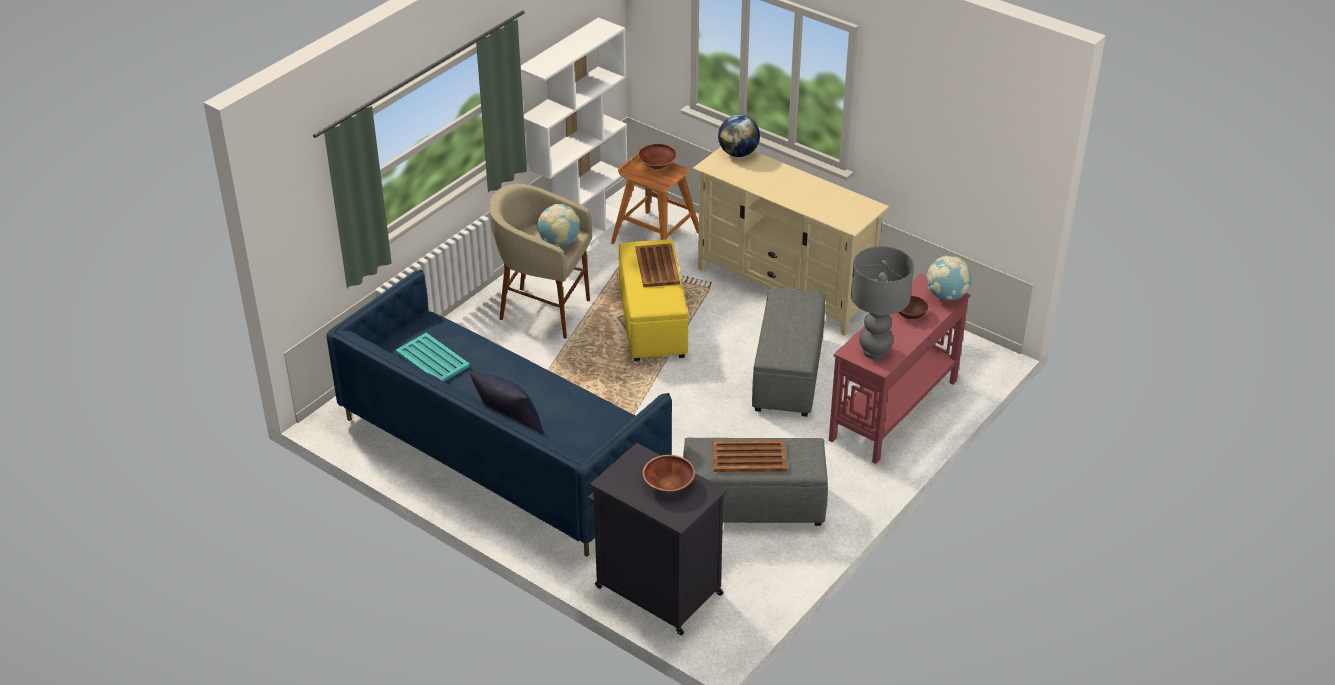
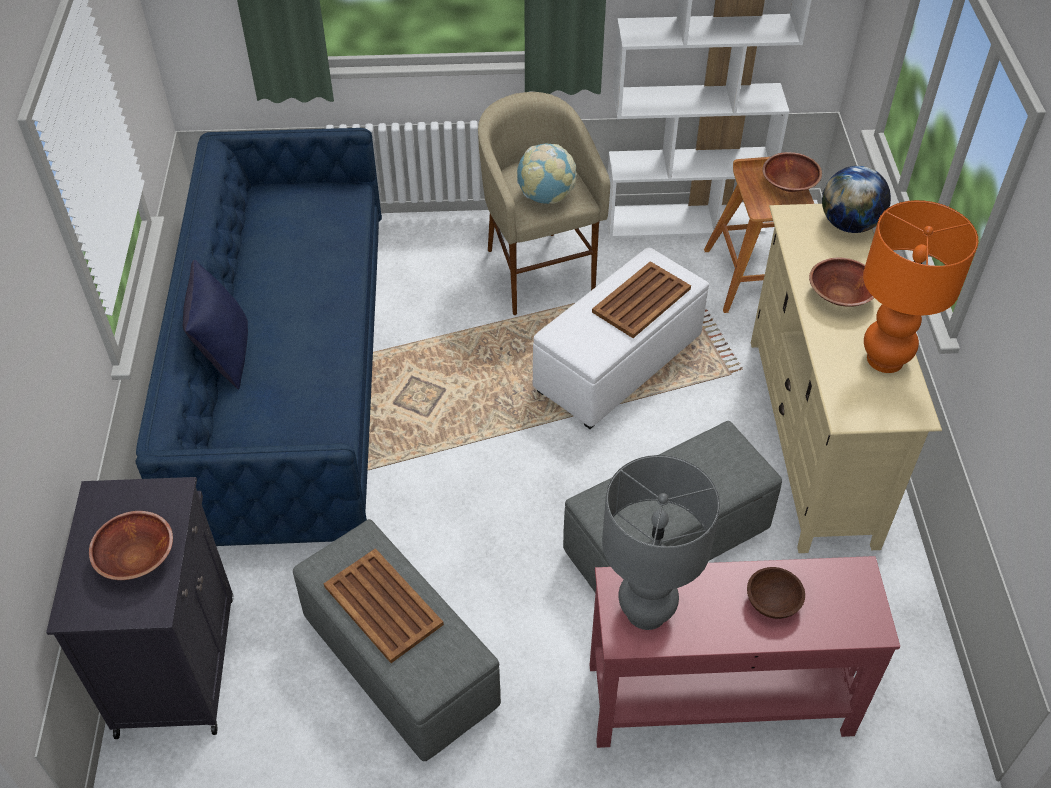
camera: 50 degrees right, 10 degrees up
(433, 360) = (279, 232): turquoise tray -> none
(652, 321) = (618, 364): yellow ottoman -> white ottoman
(779, 184) = (840, 296): none -> brown bowl
(833, 196) = (884, 360): none -> orange table lamp
(947, 296) = (862, 619): globe -> none

